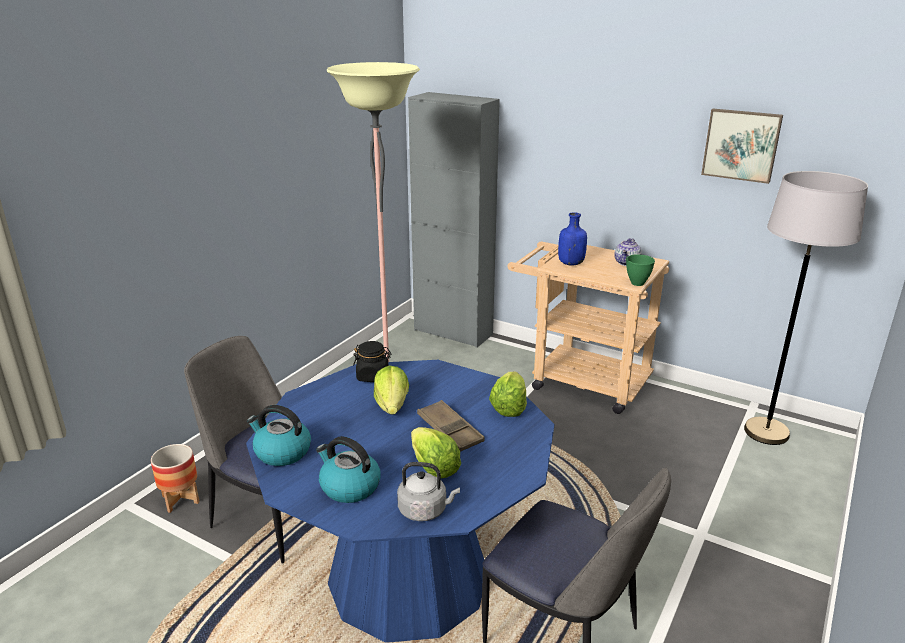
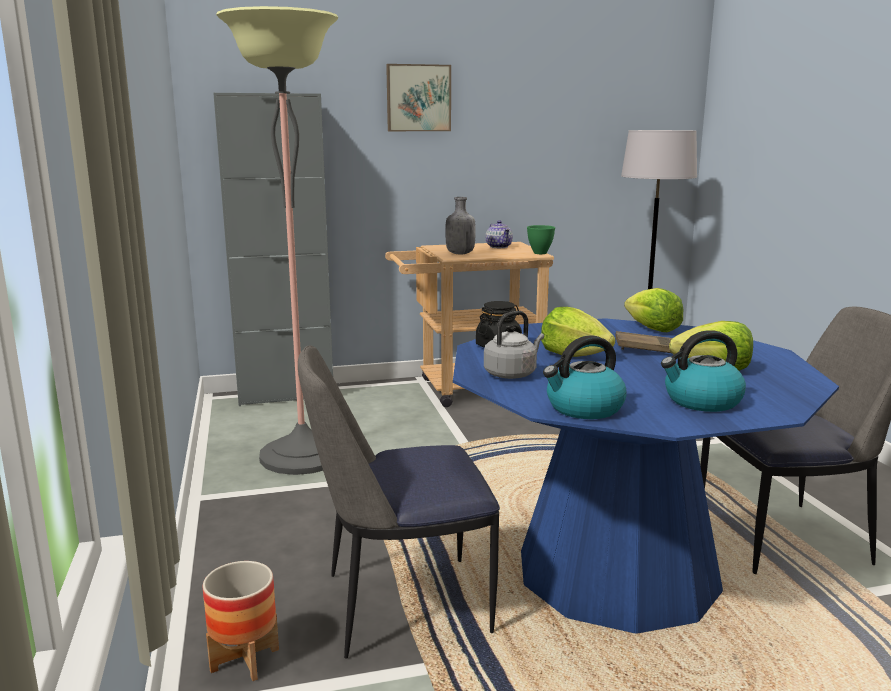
camera: 45 degrees left, 10 degrees down
(425, 510) = (785, 389): grey kettle -> grey kettle (512, 374)
(570, 263) = (459, 253): blue bottle -> grey bottle
(741, 145) = (567, 119): picture -> picture (418, 98)

